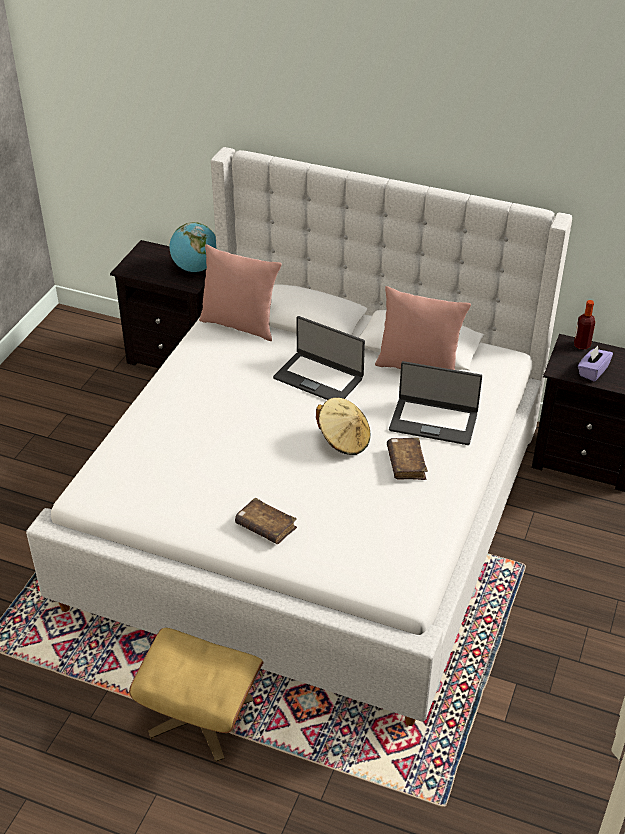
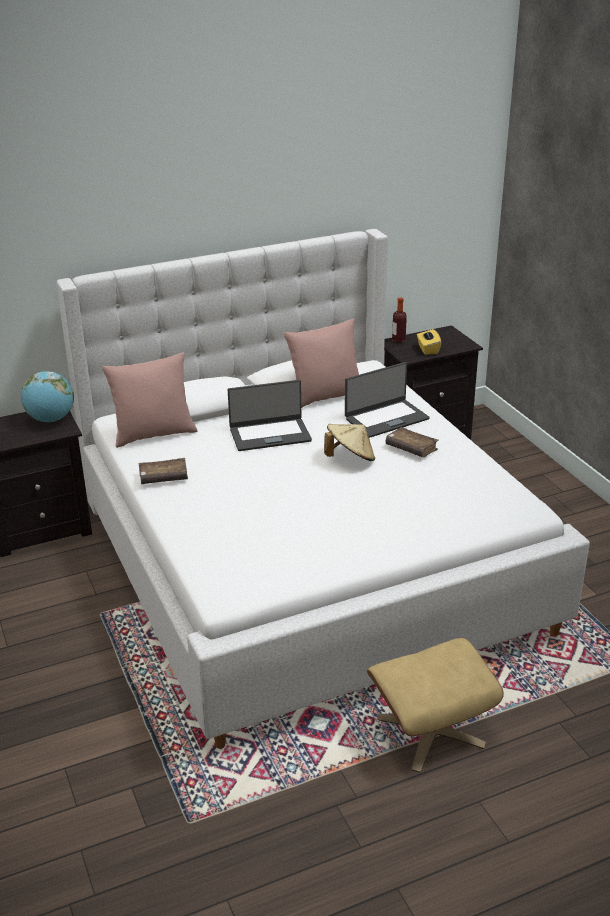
camera: 45 degrees left, 10 degrees down
(265, 527) = (389, 532): brown book -> brown book (163, 478)
(592, 371) = (428, 349): purple tissue box -> yellow tissue box

